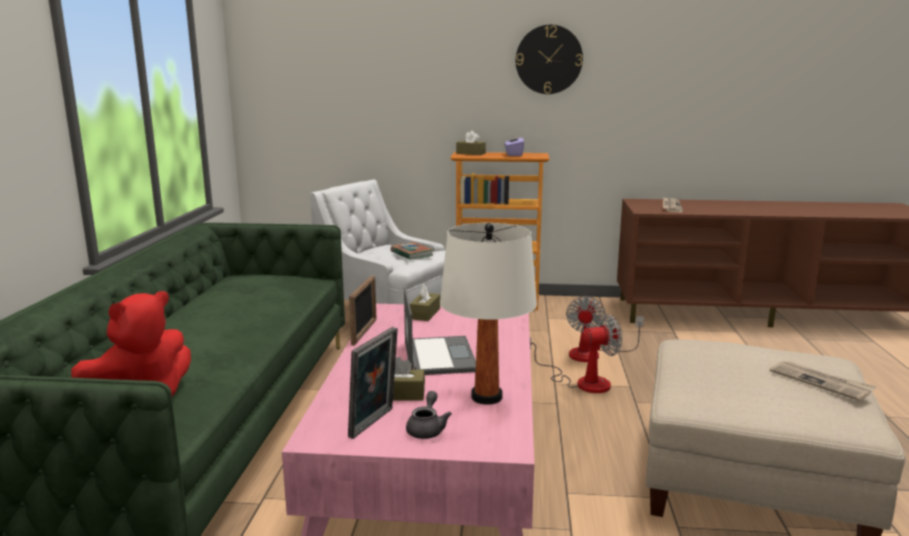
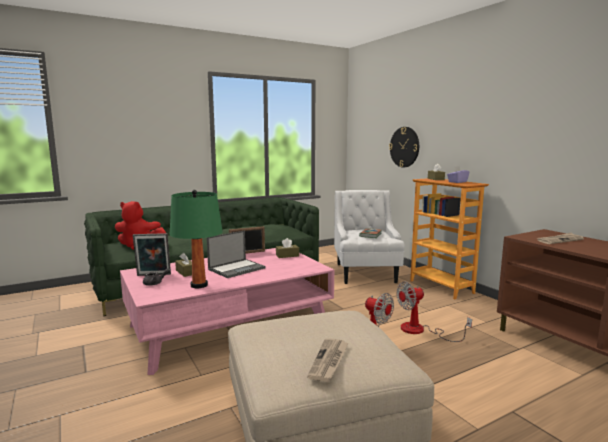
camera: 55 degrees right, 5 degrees down
(486, 397) = (199, 285): white table lamp -> green table lamp
(548, 59) = (496, 113): wall clock -> wall clock (404, 147)

